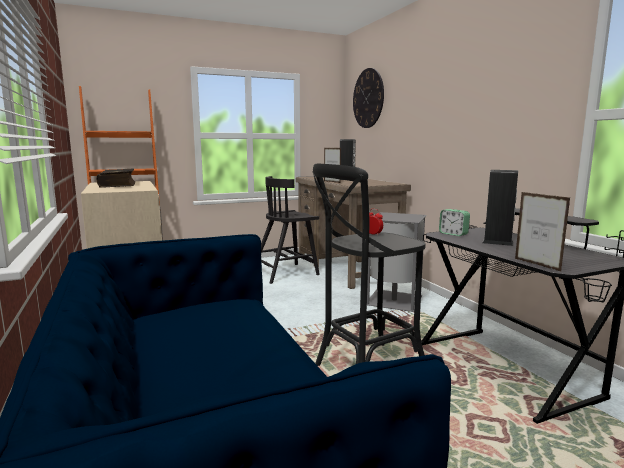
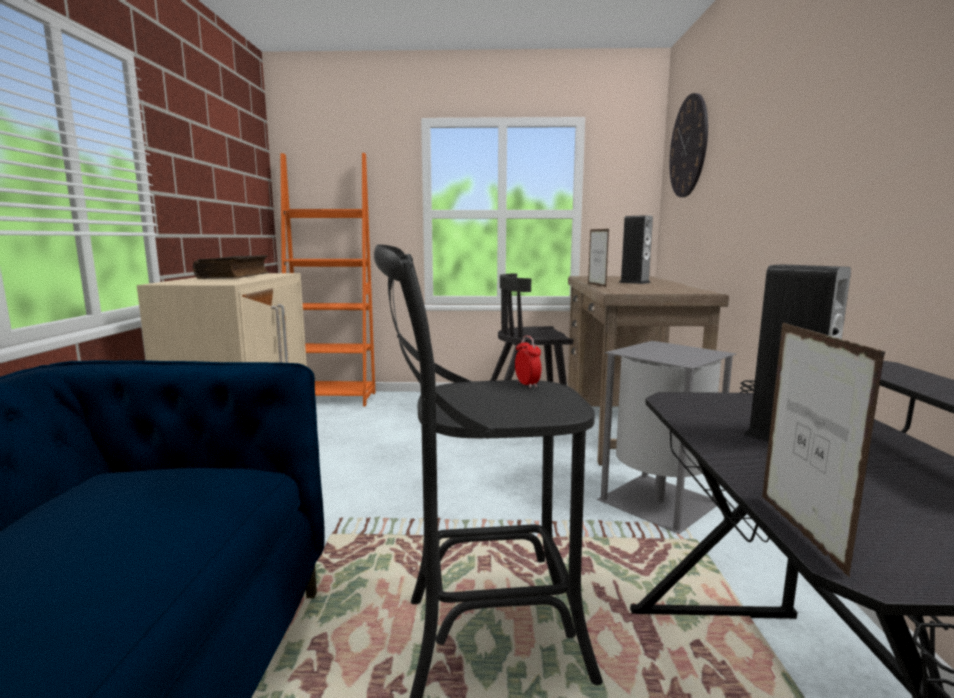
camera: 25 degrees right, 0 degrees up
(453, 234) = (710, 402): alarm clock -> none

